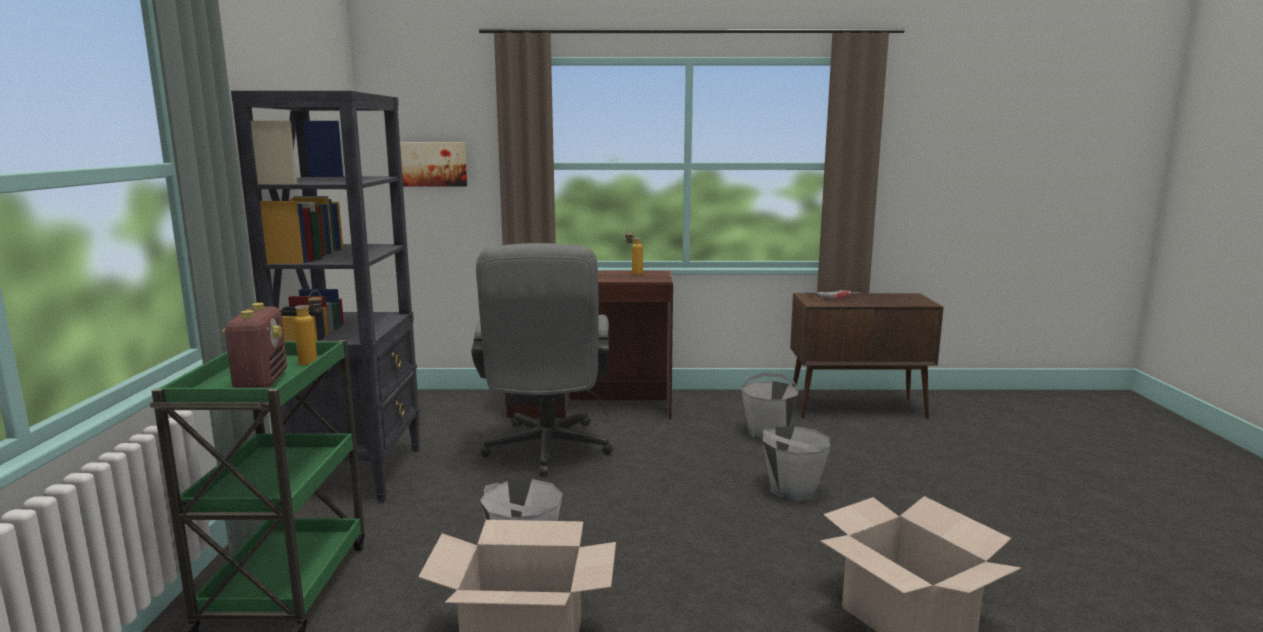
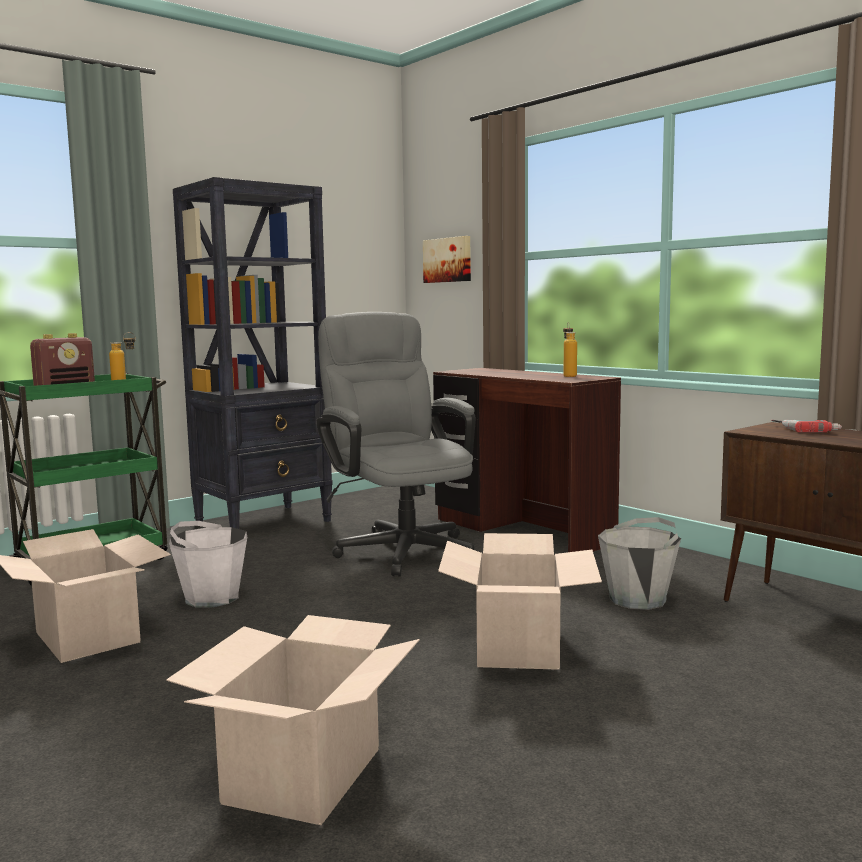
camera: 50 degrees right, 5 degrees down
(546, 452) = (400, 548): grey office chair -> grey office chair turned 105 degrees clockwise
(792, 490) = (517, 646): grey bucket -> cardboard box

